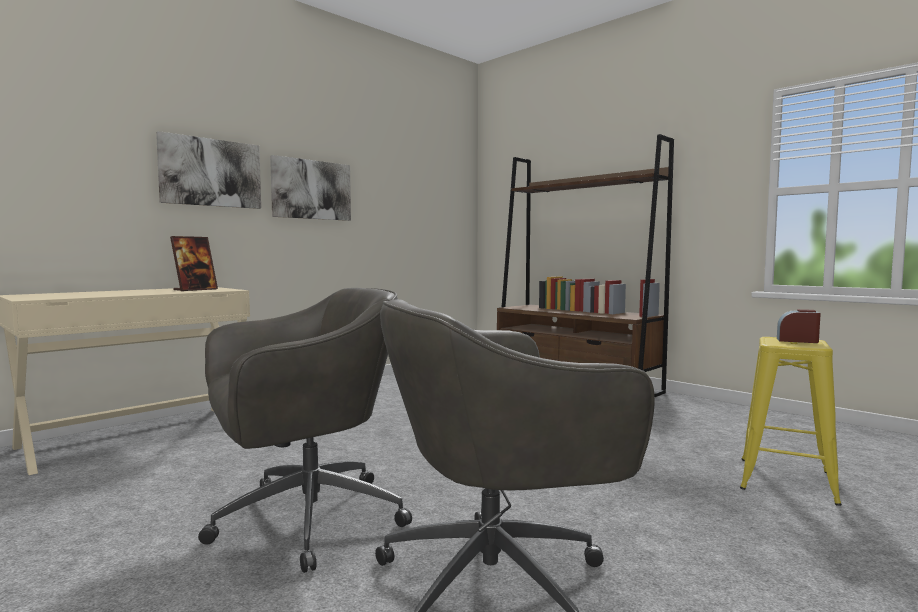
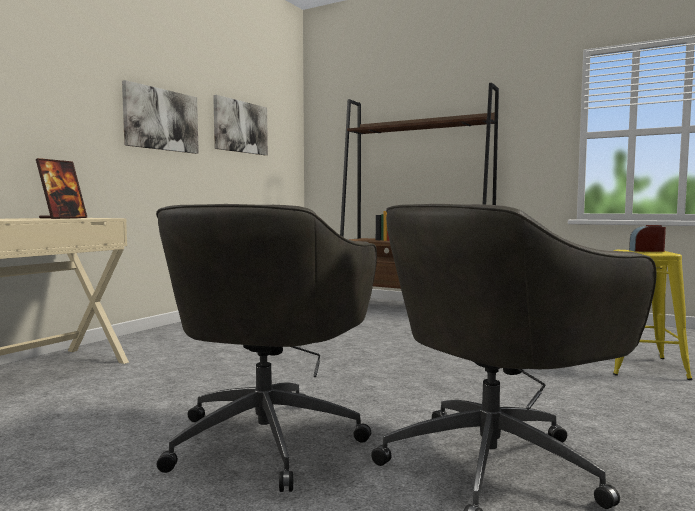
camera: 15 degrees left, 0 degrees up
(211, 172) = (63, 94): picture -> picture (240, 127)
(304, 520) = (268, 438): grey office chair -> grey office chair turned 150 degrees clockwise

